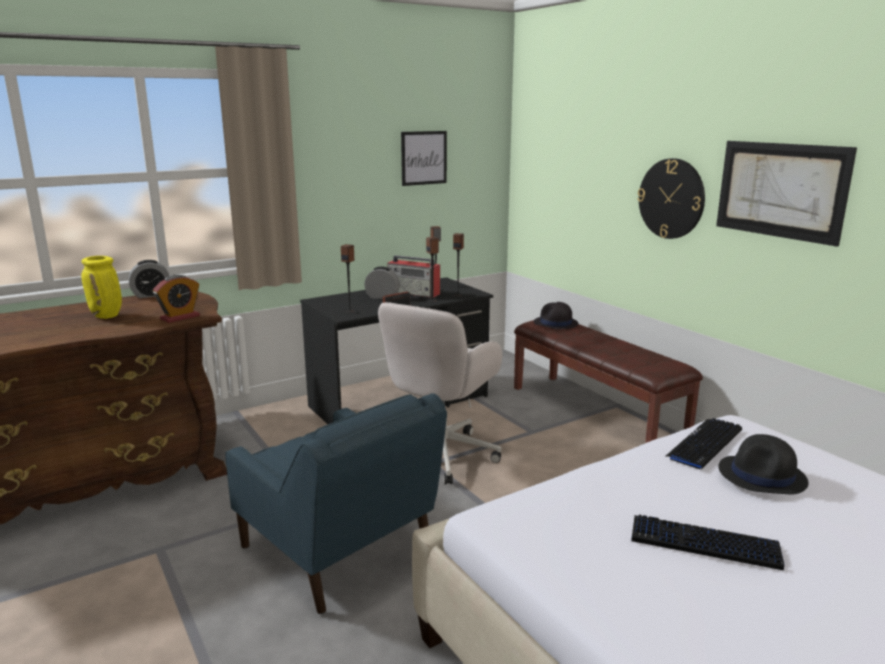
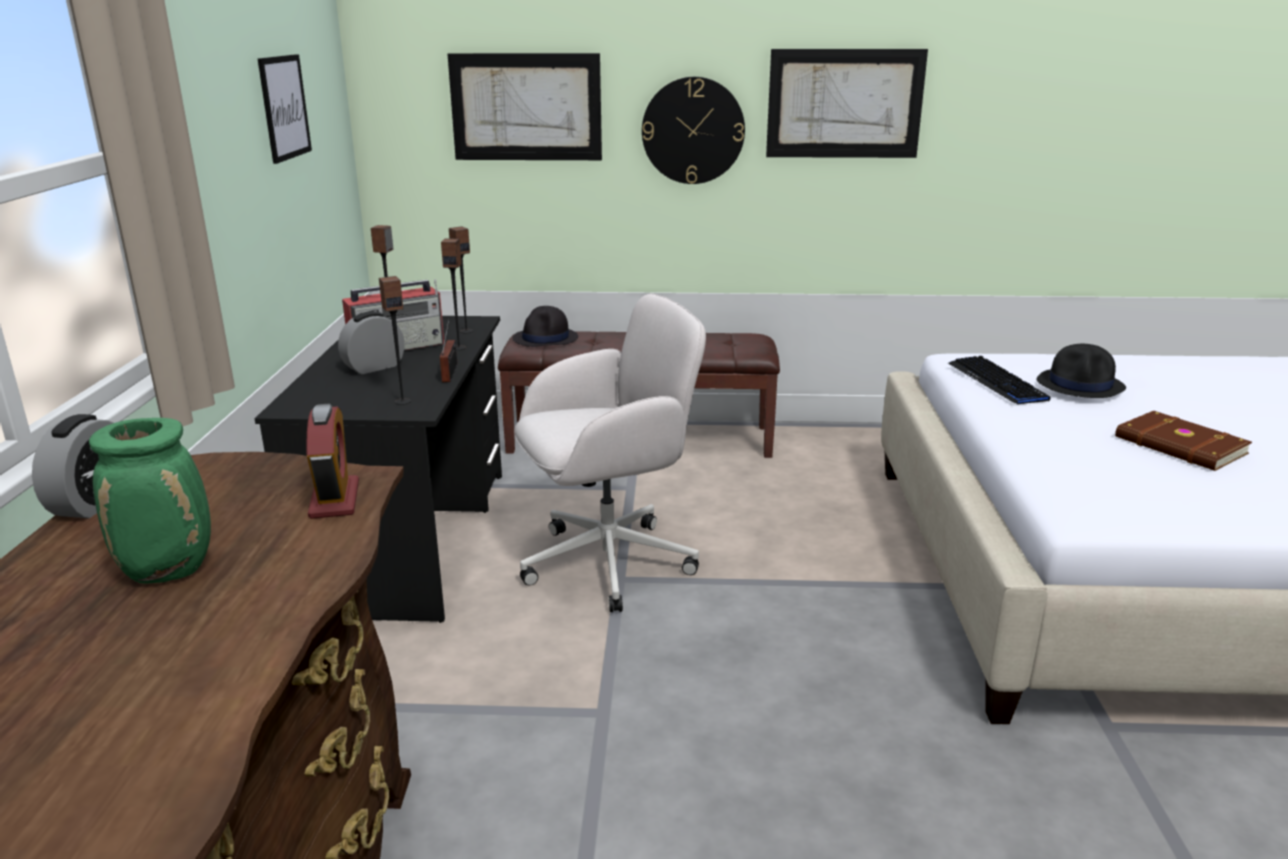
camera: 55 degrees left, 5 degrees up
(107, 316) = (170, 571): yellow vase -> green vase
(339, 551) = (759, 727): blue armchair -> none
(442, 455) = (608, 564): white office chair -> white office chair turned 90 degrees counterclockwise
(583, 171) = (526, 107): none -> picture
(704, 543) = (1180, 446): keyboard -> brown book

